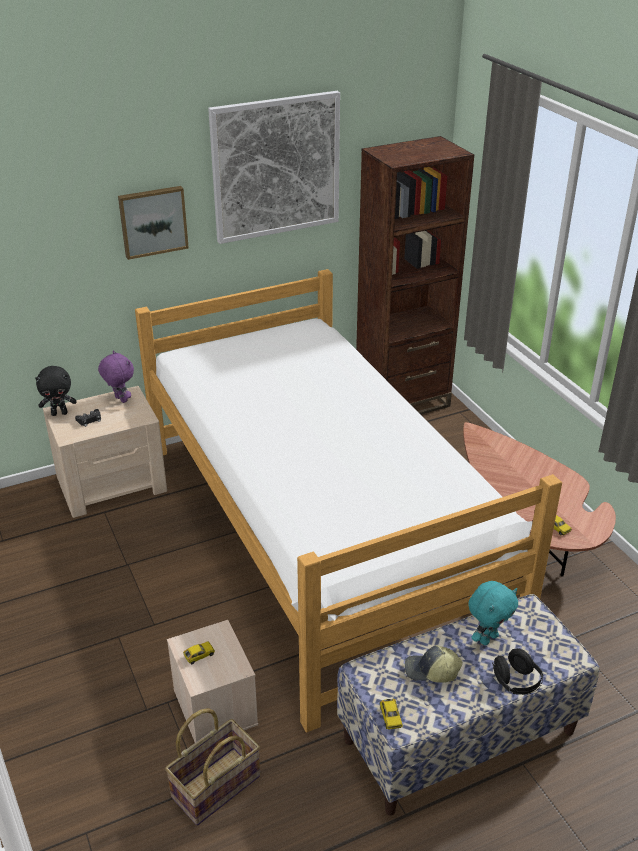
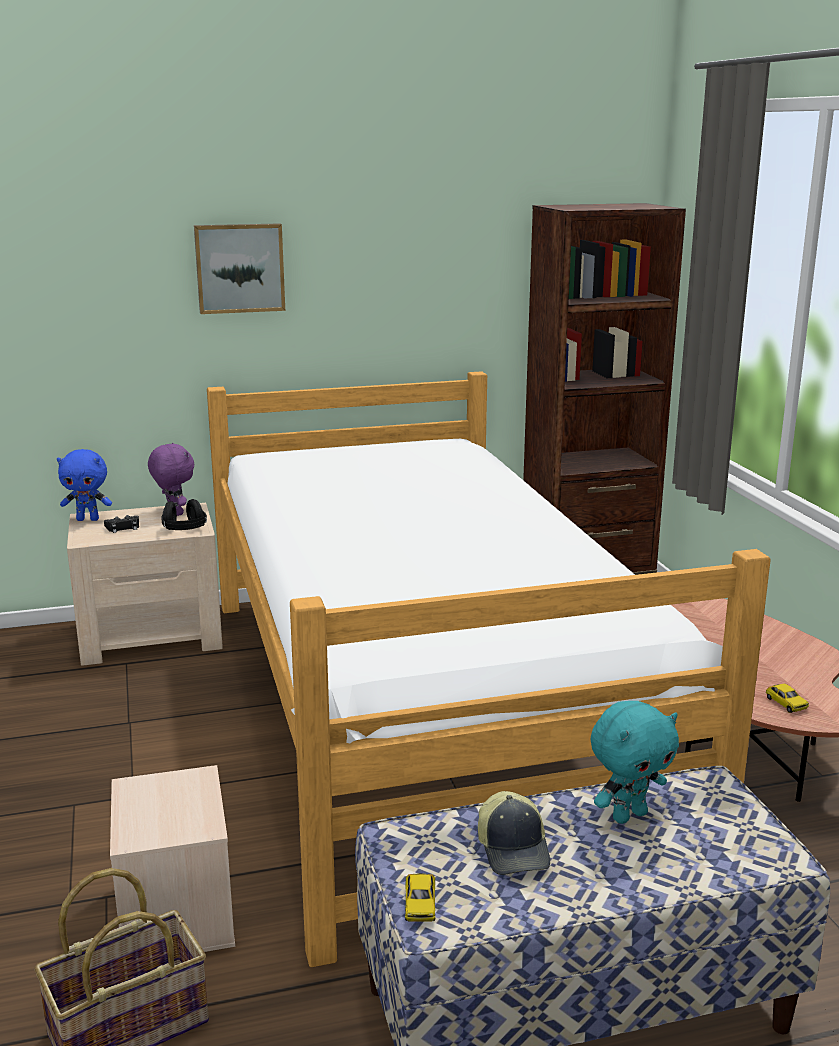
camera: 10 degrees right, 15 degrees down
(59, 413) = (88, 519): black plush toy -> blue plush toy
(199, 655) = (150, 803): toy car -> none
(276, 167) = (413, 216): picture -> none
(431, 671) = (514, 849): cap -> cap turned 120 degrees counterclockwise
(516, 682) = (666, 881): black headphones -> black headphones (184, 531)

